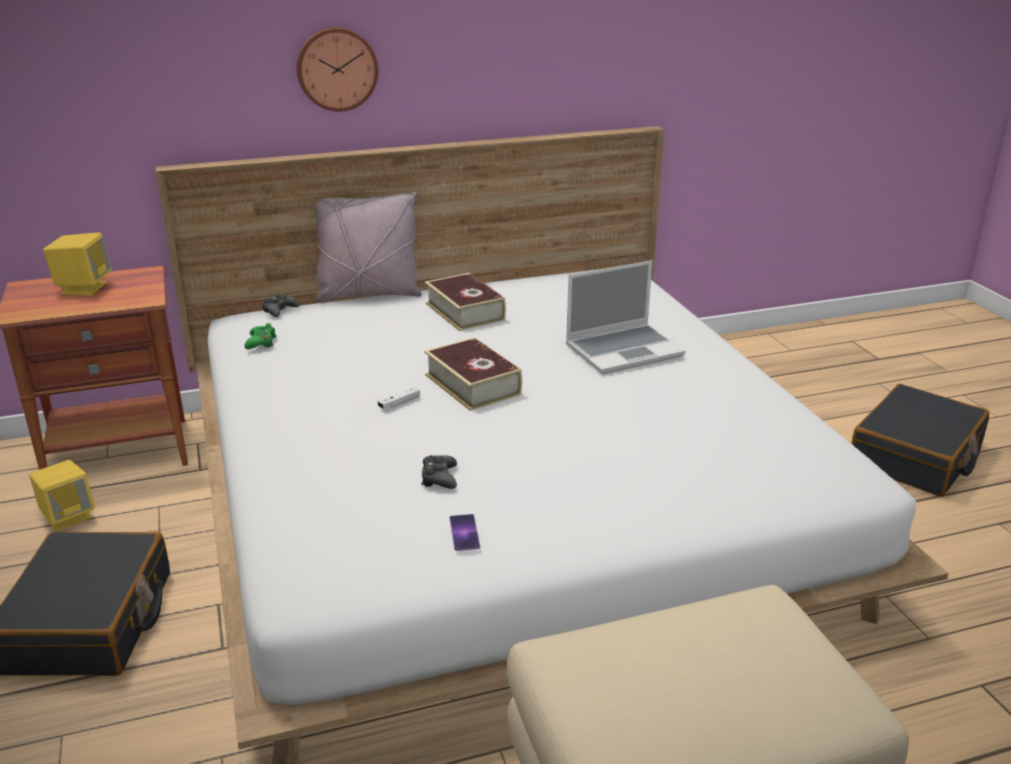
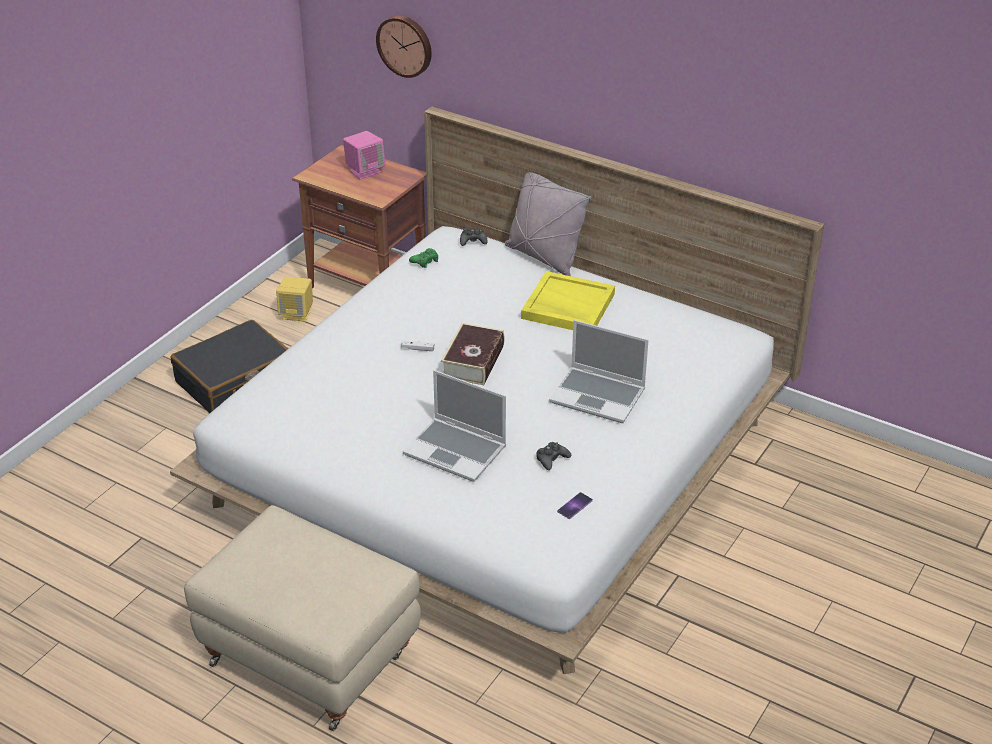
camera: 50 degrees right, 10 degrees up
(84, 288) = (365, 171): yellow speaker -> pink speaker
(336, 68) = (561, 81): wall clock -> wall clock (405, 45)
(439, 478) = (359, 405): black game controller -> black game controller (551, 459)
(464, 532) = (321, 440): phone -> phone (574, 506)
(465, 311) = (567, 306): book -> yellow tray
(611, 453) = (457, 451): none -> laptop
(916, 457) = (818, 626): black suitcase -> none

